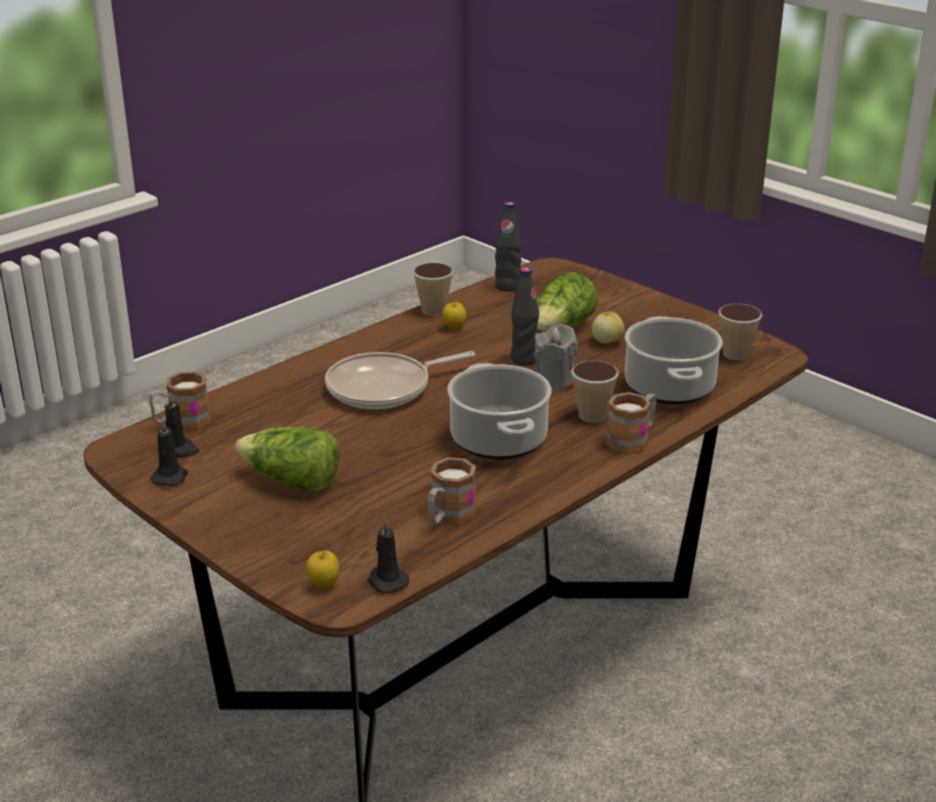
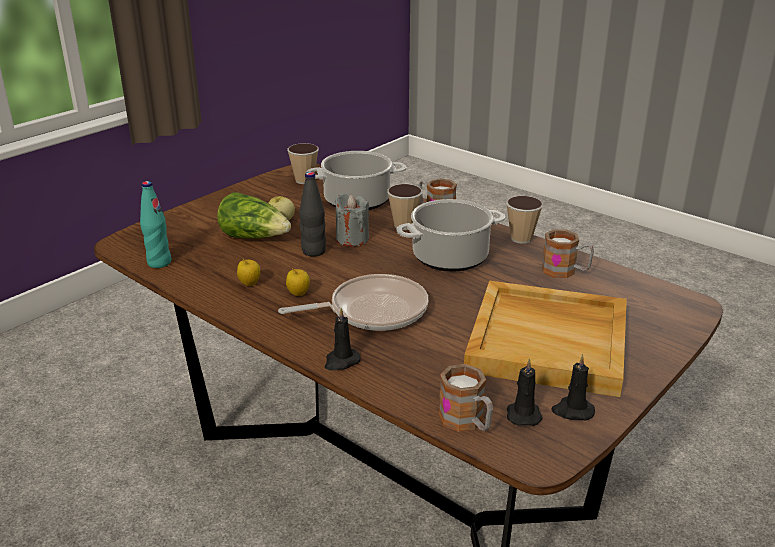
camera: 95 degrees left, 0 degrees up
(292, 481) = (549, 341): lettuce -> beige tray
(323, 585) = (679, 312): apple -> apple (298, 294)
(385, 388) = (372, 311): frying pan -> frying pan turned 75 degrees counterclockwise
(386, 581) = (656, 289): black candle -> black candle (341, 361)
(433, 310) = (206, 297): cup -> cup (521, 238)
(507, 286) = (159, 262): black bottle -> turquoise bottle

